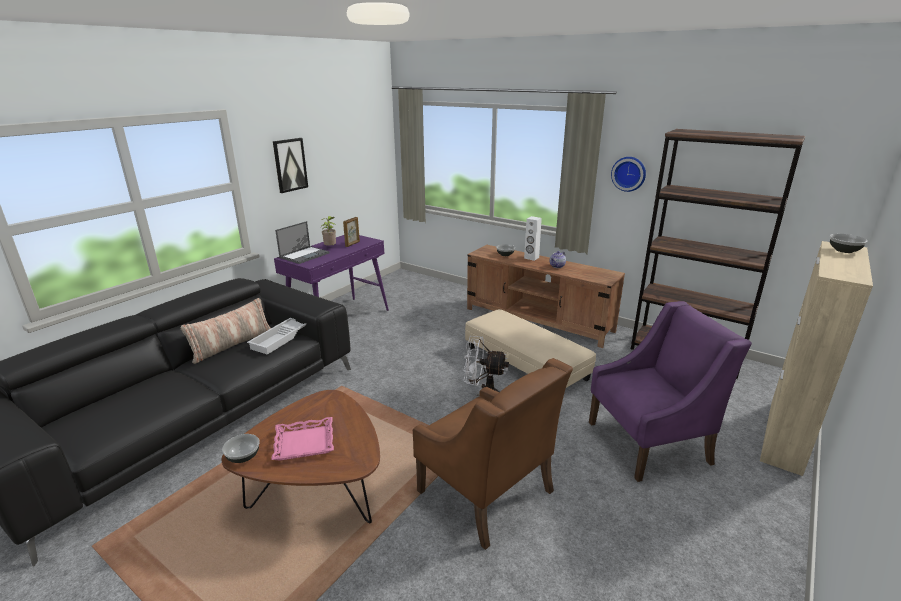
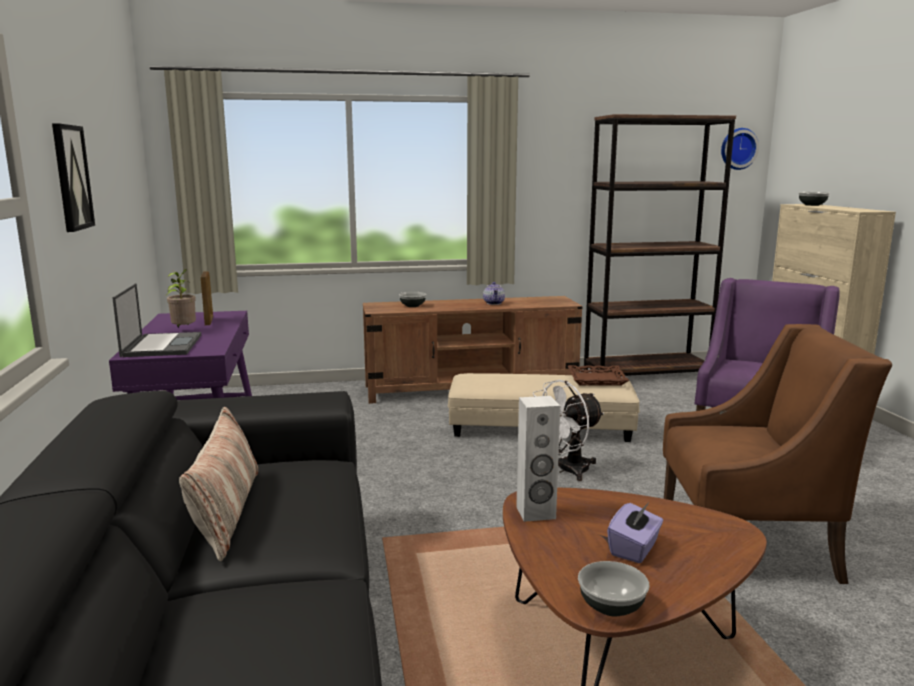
camera: 45 degrees left, 10 degrees down
(280, 339) = (303, 472): white tray -> none
(304, 442) = (634, 549): pink tray -> purple tissue box
(531, 258) = (448, 303): white speaker -> white speaker (536, 513)
(562, 345) = (597, 379): none -> brown tray
(629, 173) = (544, 175): wall clock -> wall clock (737, 149)

